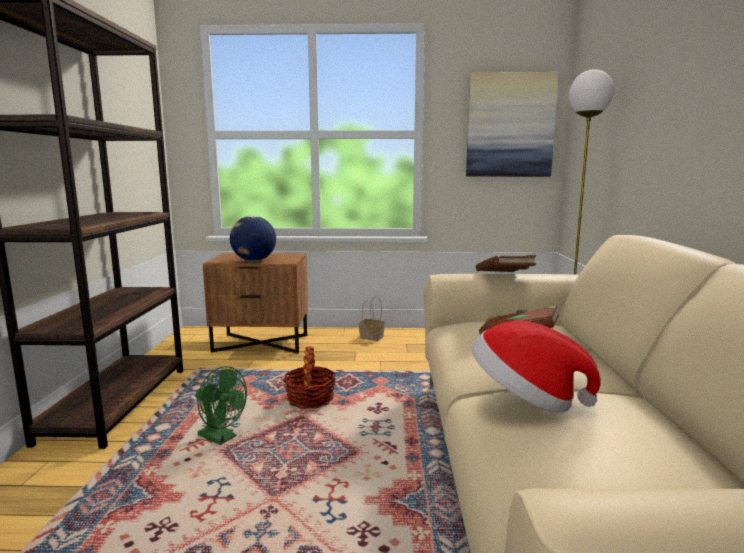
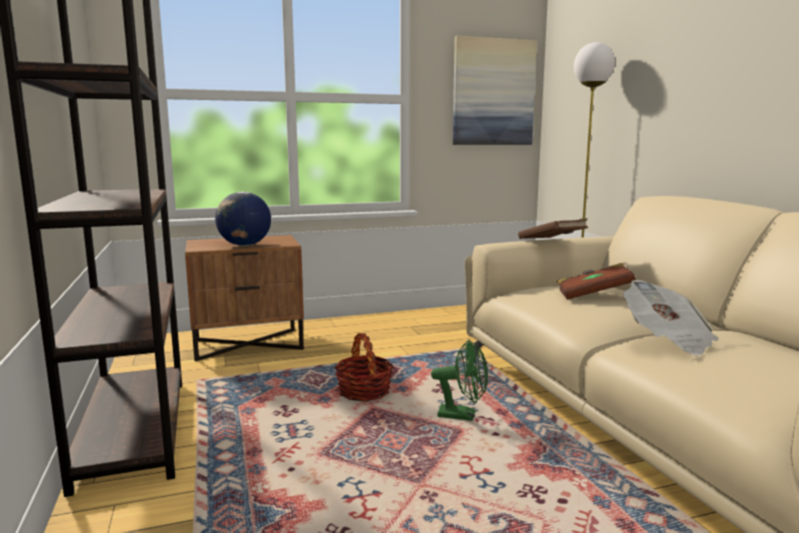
camera: 20 degrees left, 0 degrees up
(221, 438) = (306, 443): green fan -> green fan (463, 416)
(372, 337) = (369, 324): basket -> none
(526, 399) = (667, 340): hat -> newspaper

